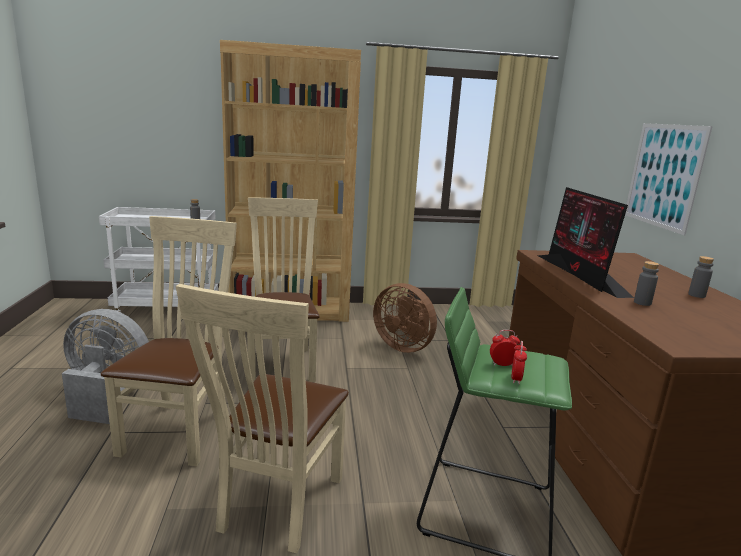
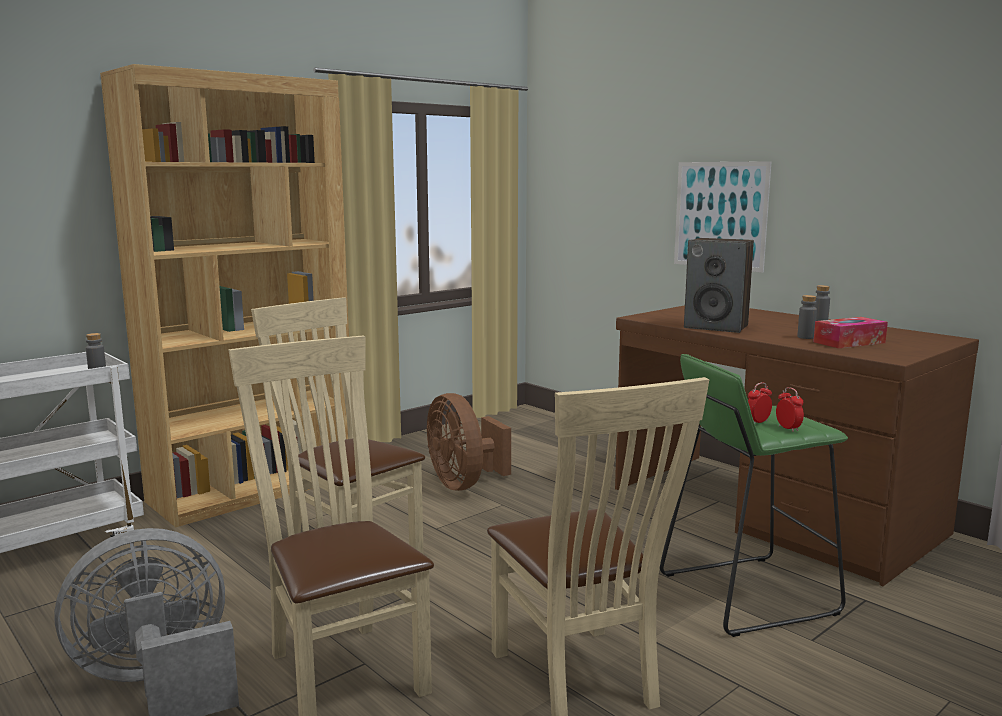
camera: 35 degrees left, 5 degrees down
(404, 346) = (464, 484): brown fan -> brown fan turned 60 degrees clockwise
(580, 274) = (716, 327): monitor -> speaker
(676, 319) = (849, 342): none -> tissue box

